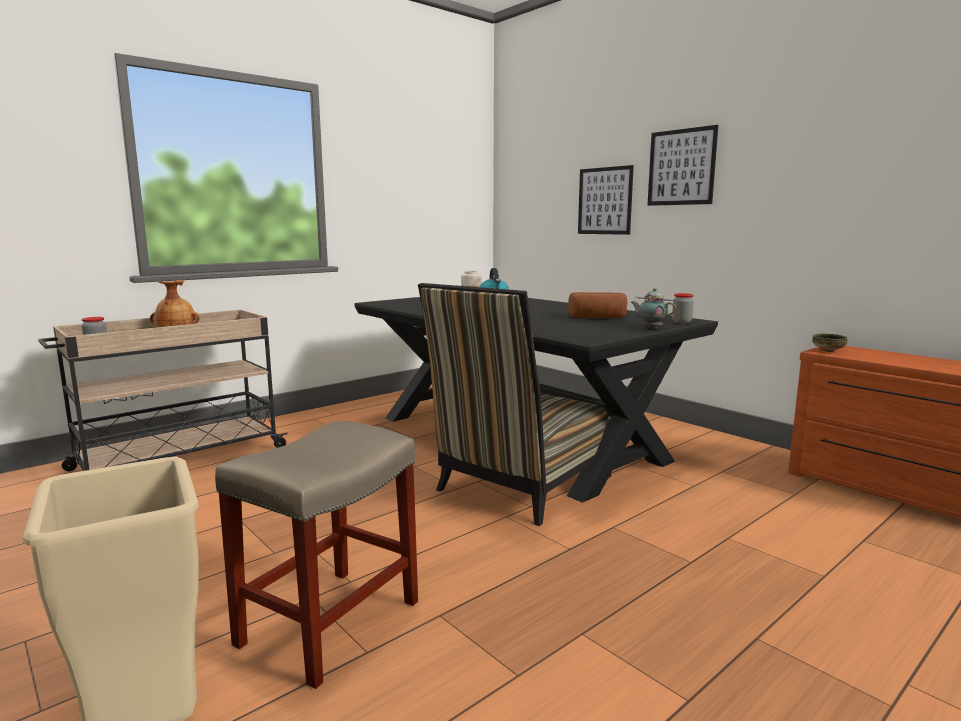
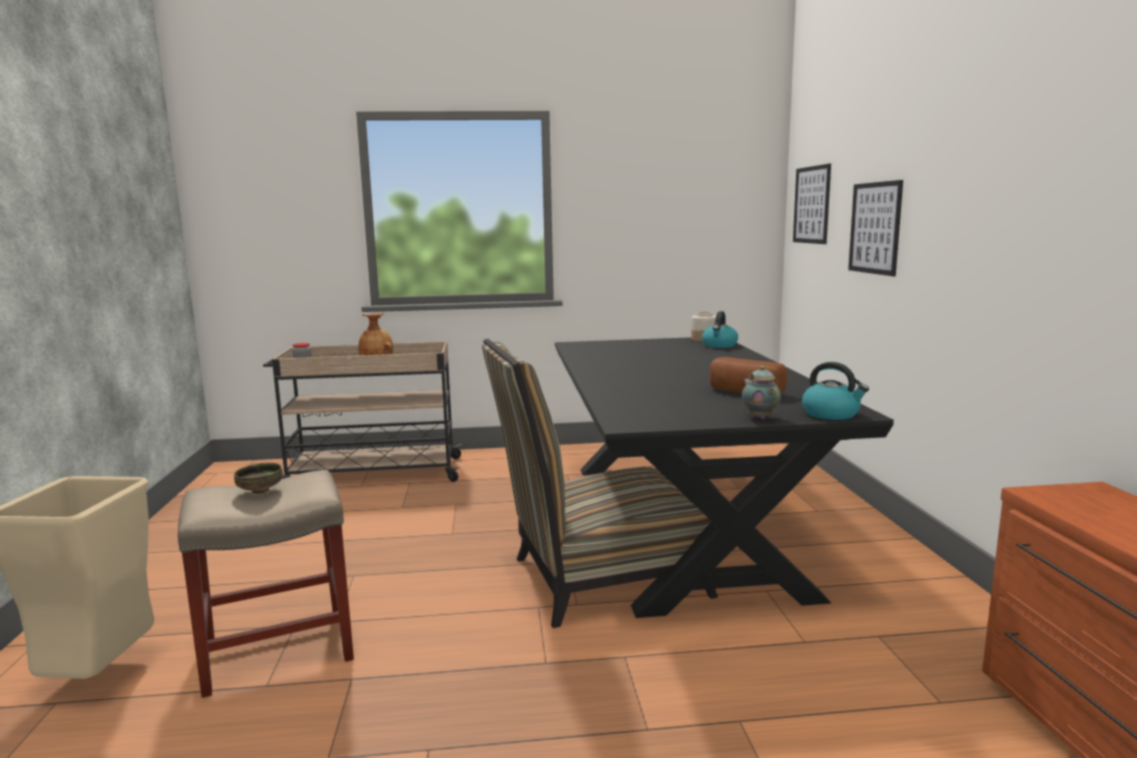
camera: 35 degrees right, 0 degrees up
(681, 167) = (949, 184): picture -> picture (811, 205)
(681, 322) = (831, 414): jar -> kettle
(828, 351) = (1055, 495): bowl -> bowl (261, 491)

